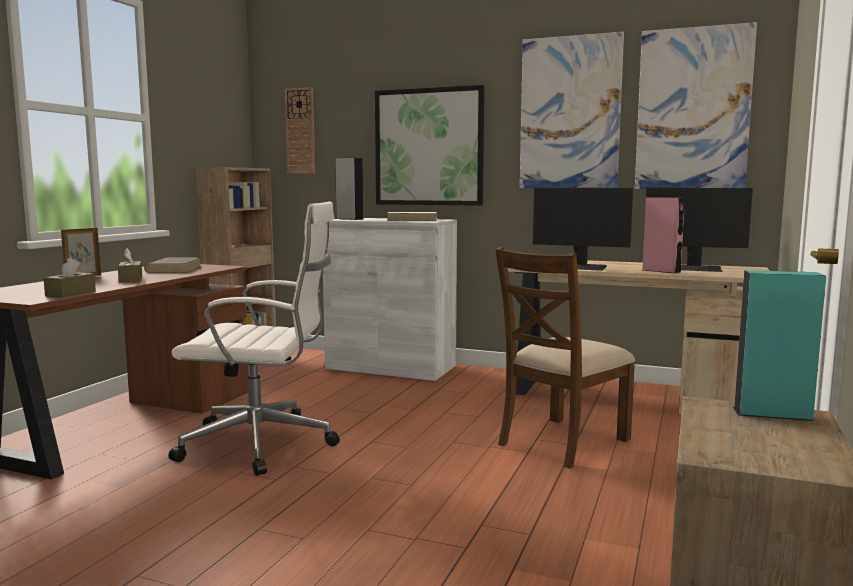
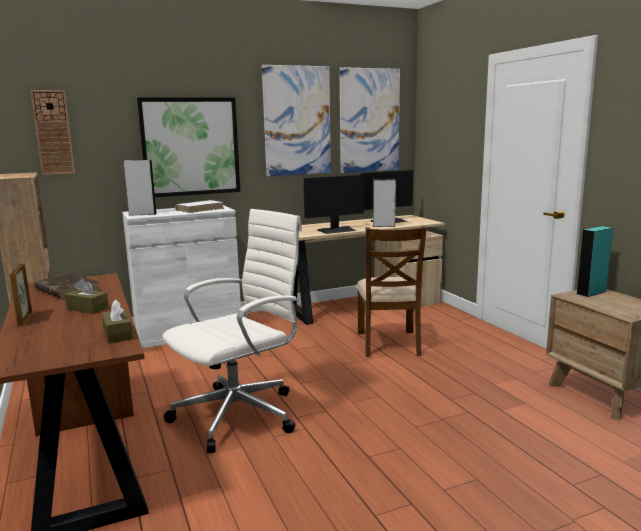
camera: 45 degrees left, 5 degrees up
(661, 271) = (383, 226): pink speaker -> grey speaker

